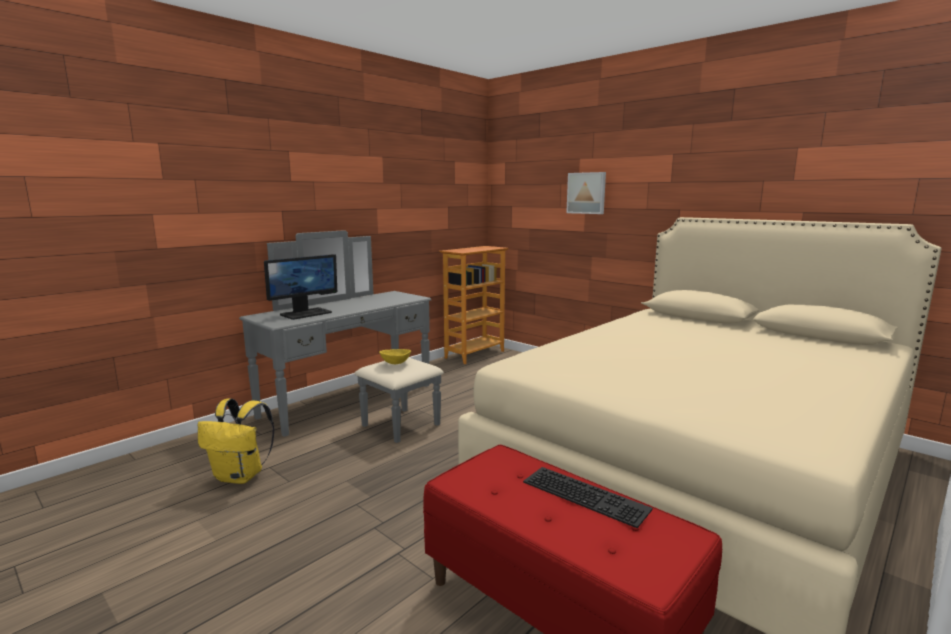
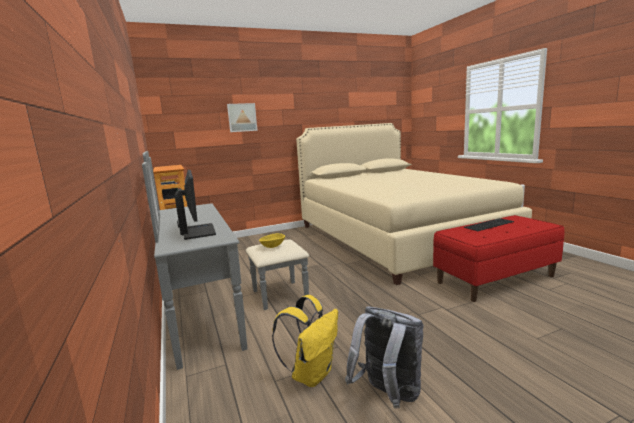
camera: 65 degrees left, 0 degrees up
(198, 524) = (388, 395): none -> grey backpack

